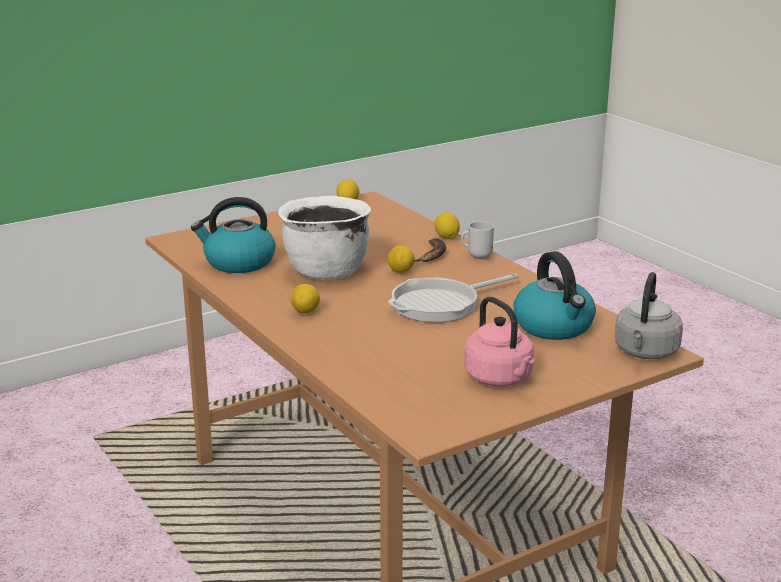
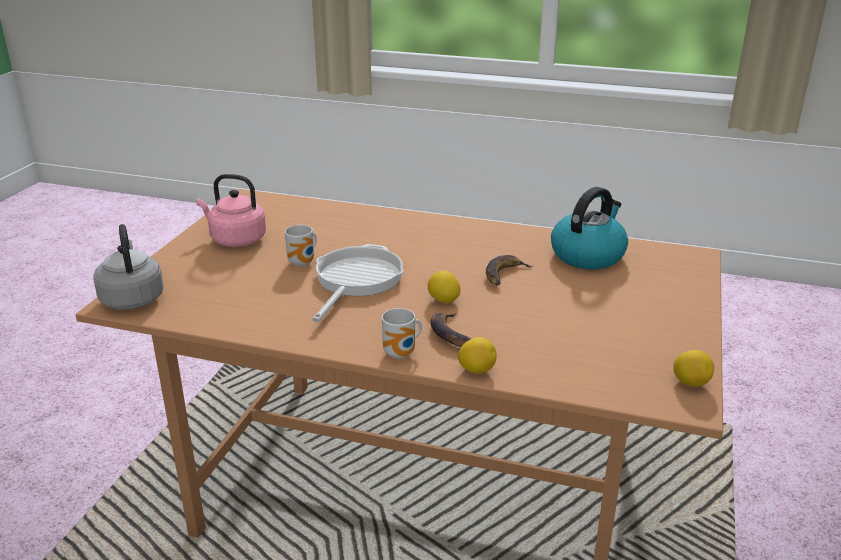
camera: 140 degrees right, 5 degrees up
(305, 312) = (446, 236): lemon -> none
(325, 272) = (504, 274): white cooking pot -> banana
(464, 332) = (303, 263): none -> mug
(554, 327) = (232, 295): kettle -> none

